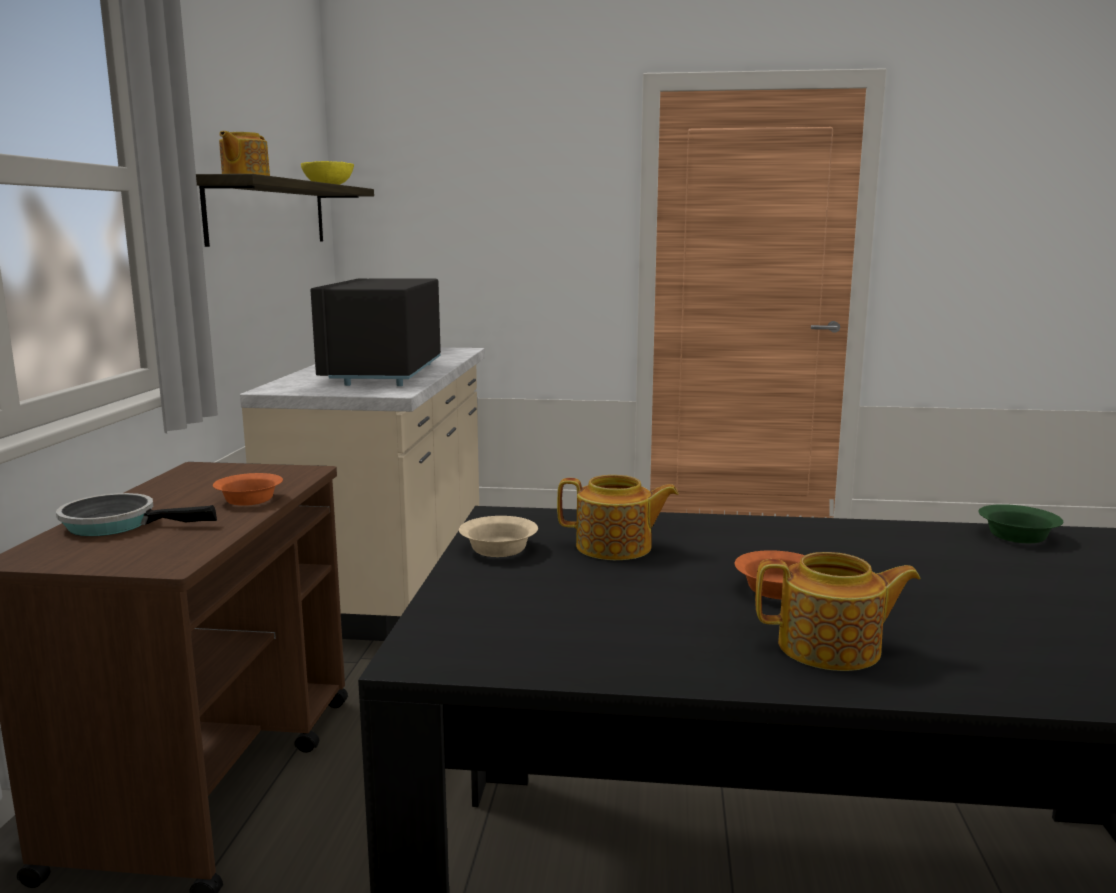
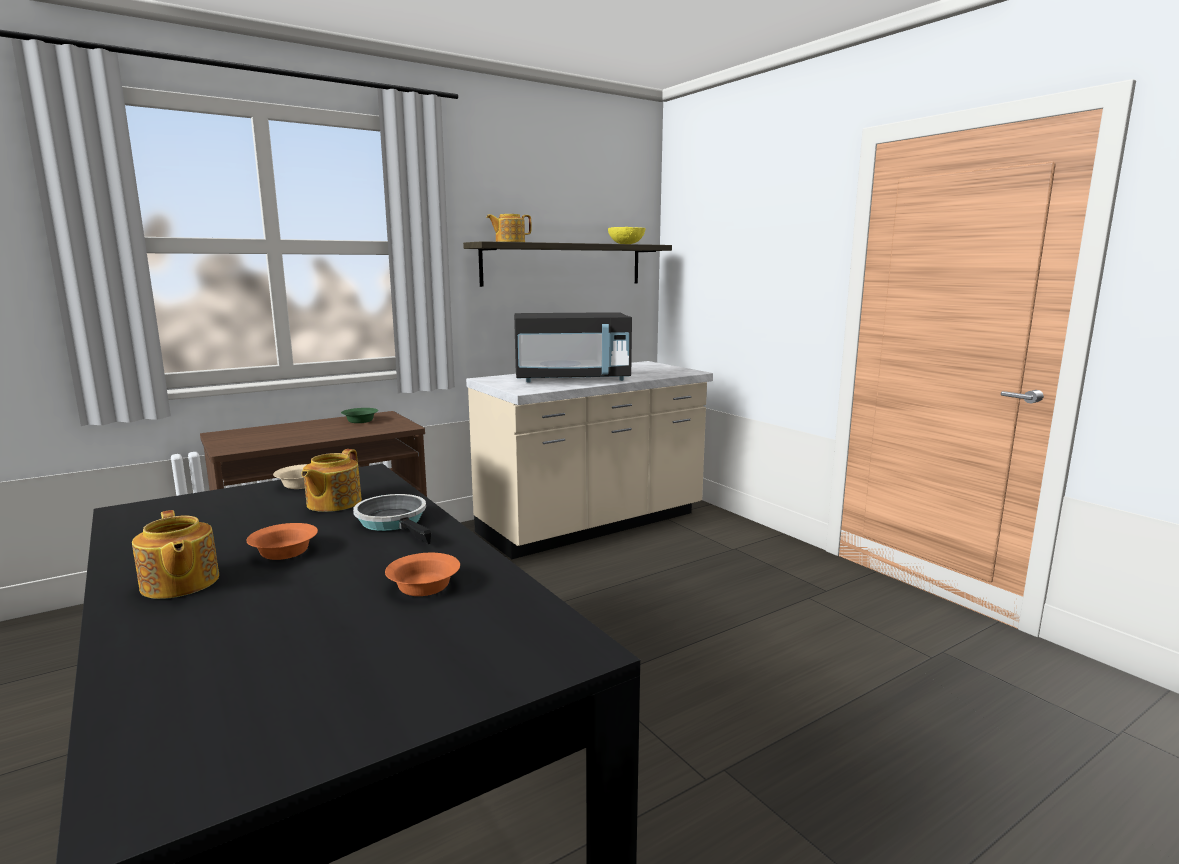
camera: 50 degrees right, 0 degrees up
(117, 524) = (277, 430): frying pan -> frying pan (394, 522)
(251, 500) = (340, 433): orange bowl -> orange bowl (425, 587)
(382, 373) = (572, 379): black microwave -> black microwave turned 150 degrees counterclockwise
(615, 547) = (332, 503): teapot -> teapot turned 45 degrees clockwise
(1016, 537) = (511, 601): green bowl -> green bowl (359, 421)

